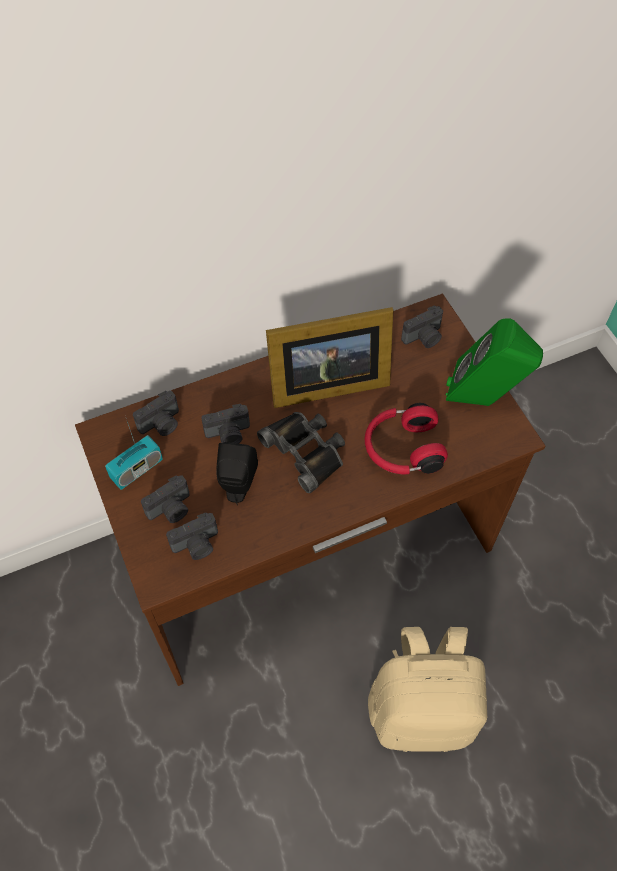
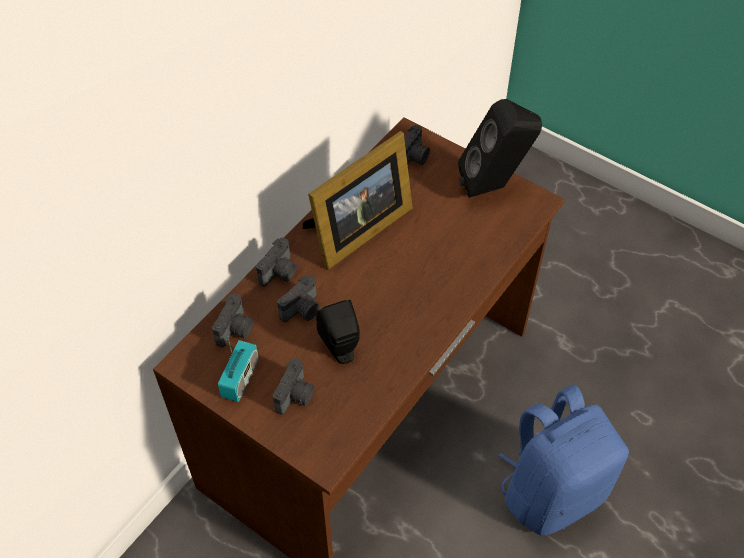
camera: 30 degrees left, 5 degrees down
(197, 545) = (340, 414): camera -> camera (280, 273)
(306, 451) = (379, 292): black binoculars -> none
(402, 449) = (457, 253): red headphones -> none
(422, 710) = (552, 491): beige backpack -> blue backpack
(483, 400) = (494, 186): green speaker -> black speaker

